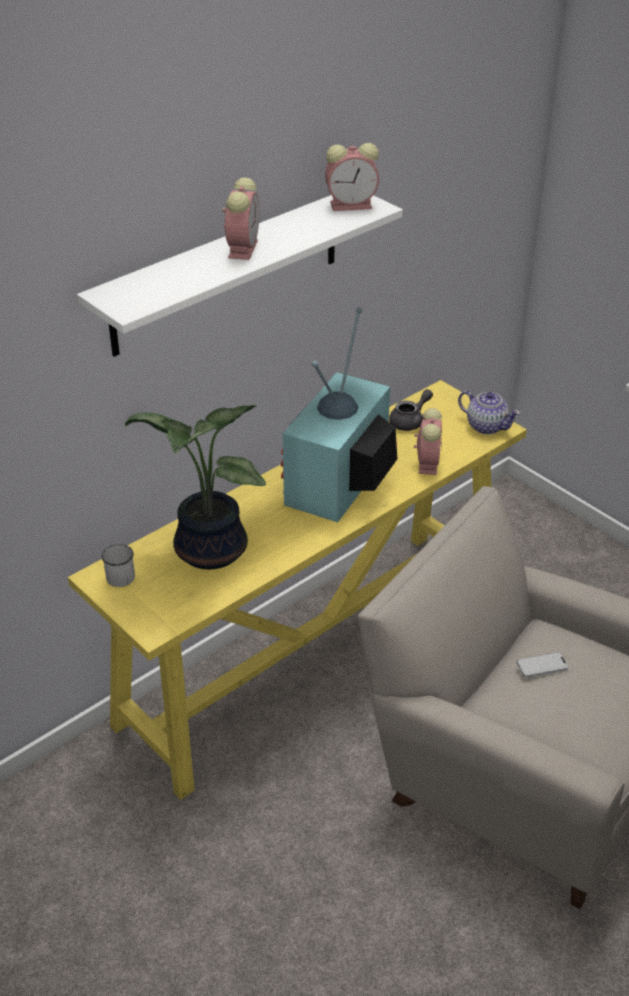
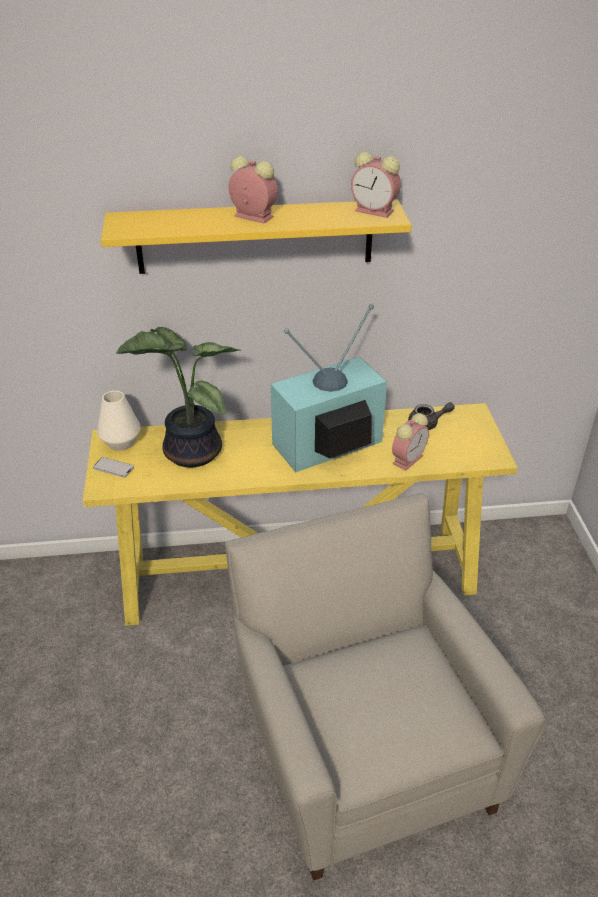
camera: 35 degrees right, 0 degrees up
(118, 574) = (121, 442): white mug -> white vase
(227, 271) = (255, 237): white shelf -> yellow shelf
(242, 248) = (252, 216): alarm clock -> alarm clock turned 105 degrees counterclockwise
(486, 426) = (485, 451): teapot -> none
(542, 665) = (376, 661): phone -> phone (113, 468)

